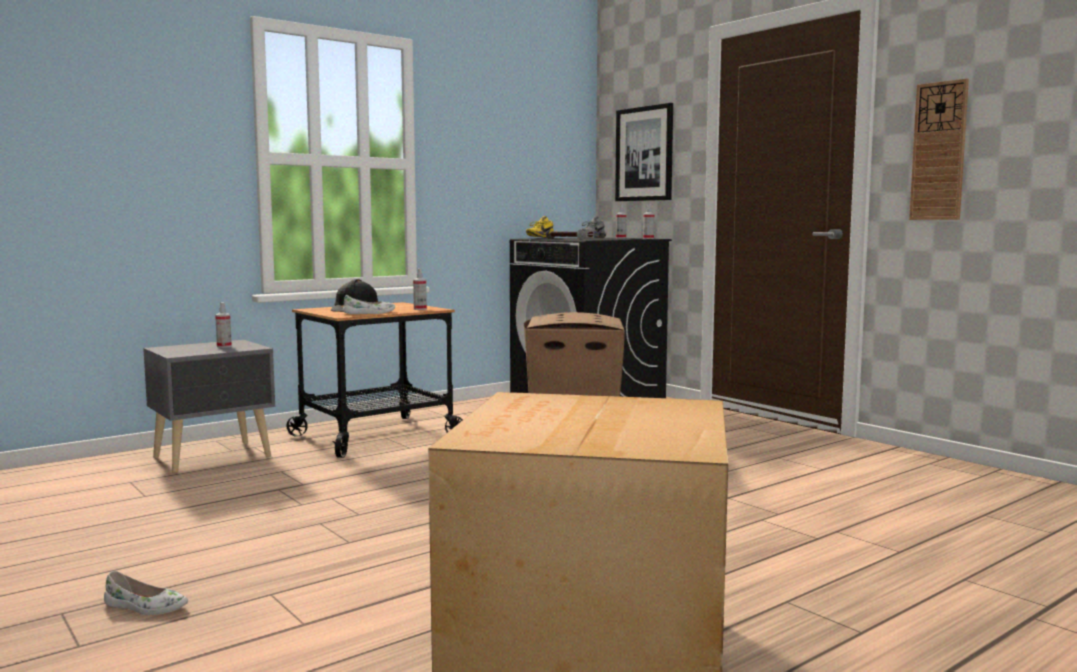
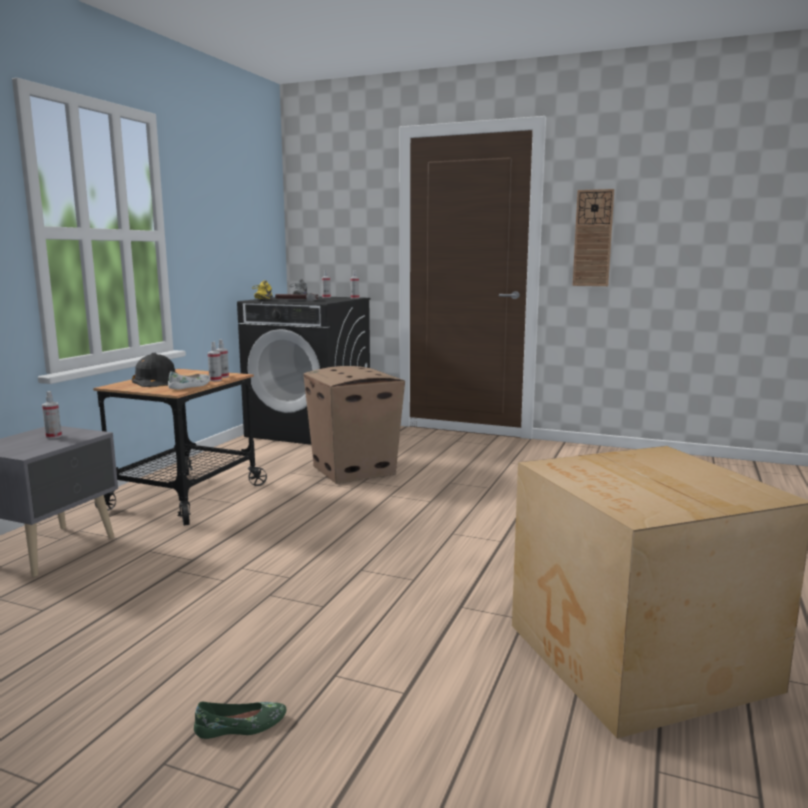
camera: 30 degrees left, 5 degrees up
(145, 607) = (241, 727): white shoe -> green shoe
(405, 311) = (215, 380): none -> spray bottle
(644, 154) = (337, 226): picture -> none

